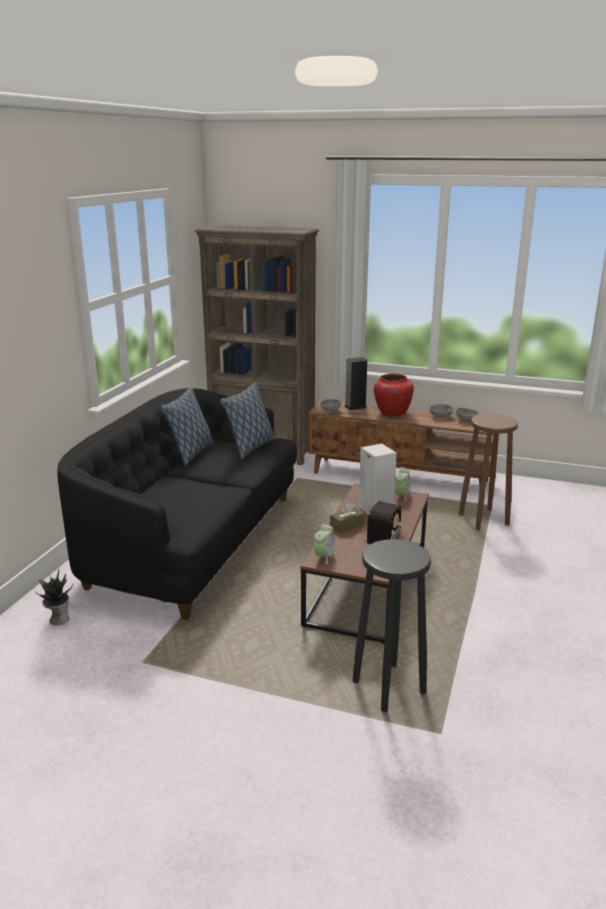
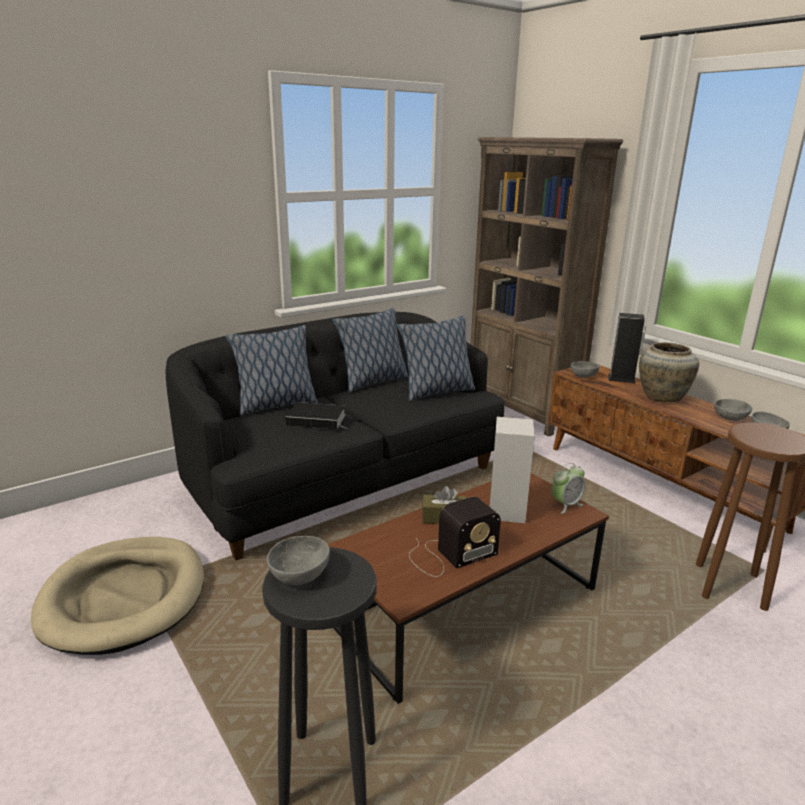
camera: 35 degrees right, 0 degrees up
(58, 619) = (146, 510): potted plant -> none
(136, 675) = (124, 597): none -> beige dog bed
(143, 491) = (275, 405): none -> pillow
(197, 491) = (318, 419): none -> book
(324, 557) = (364, 546): alarm clock -> none
(384, 557) = (298, 575): none -> grey bowl
(392, 413) = (662, 397): red vase -> beige vase

